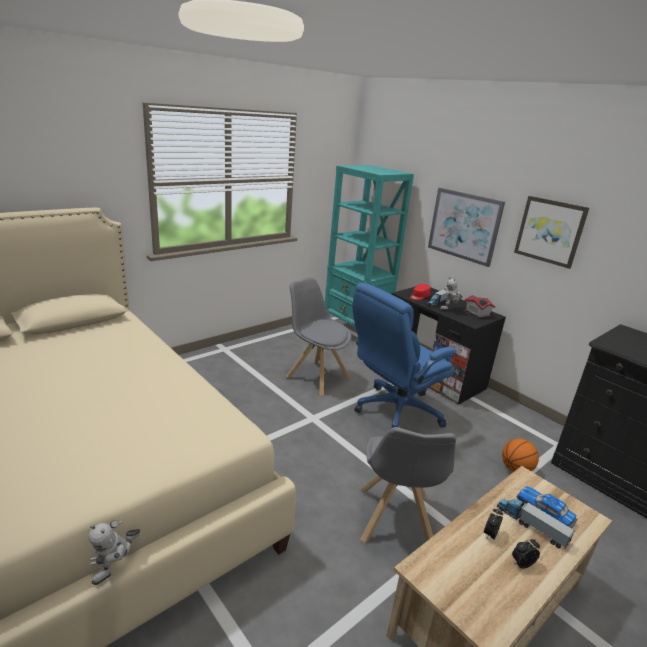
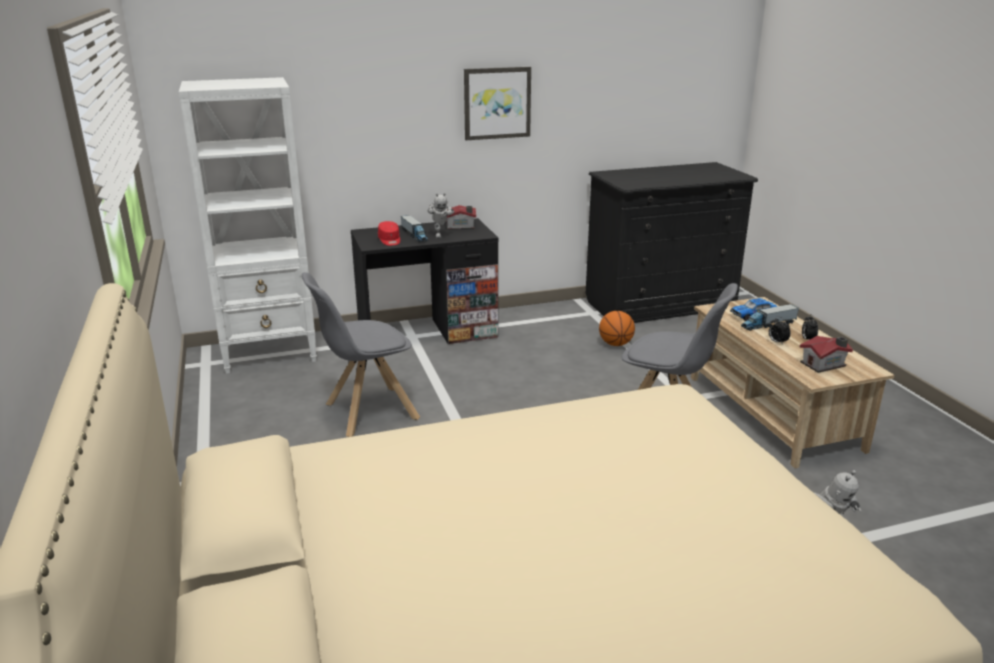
camera: 65 degrees left, 0 degrees up
(355, 332) = (271, 353): turquoise bookcase -> white bookcase
(393, 412) = (487, 379): blue office chair -> none
(464, 226) = (387, 129): picture -> none
(465, 580) = (824, 364): none -> toy house

